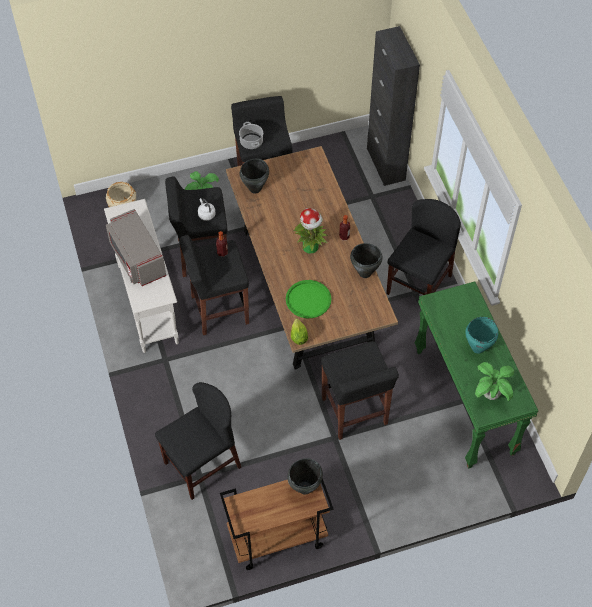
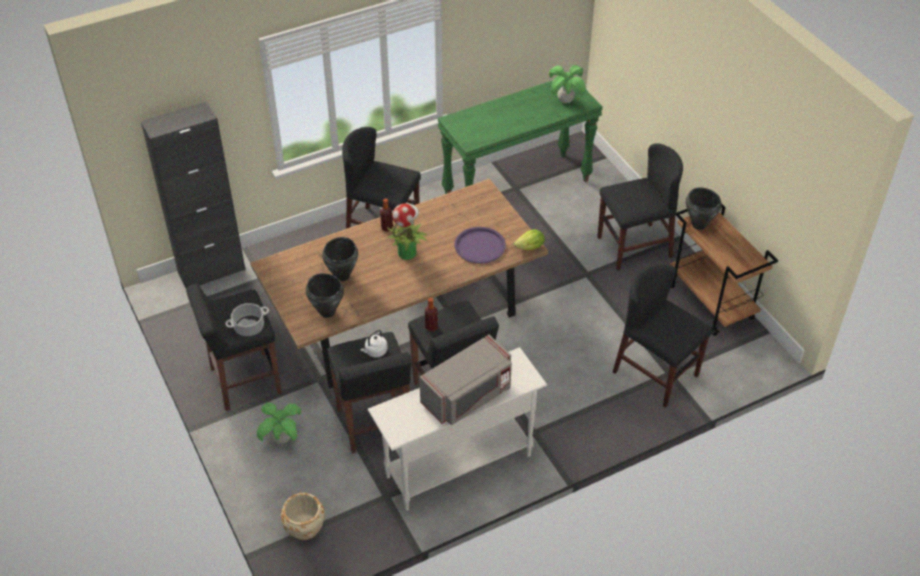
camera: 100 degrees left, 10 degrees down
(308, 299) = (480, 246): green tray -> purple tray
(354, 412) = (553, 262): black stool -> none
(364, 488) = (634, 247): none -> black chair
(365, 273) = (434, 207): black cooking pot -> black cooking pot (342, 276)
(477, 348) = (516, 111): turquoise cooking pot -> none

